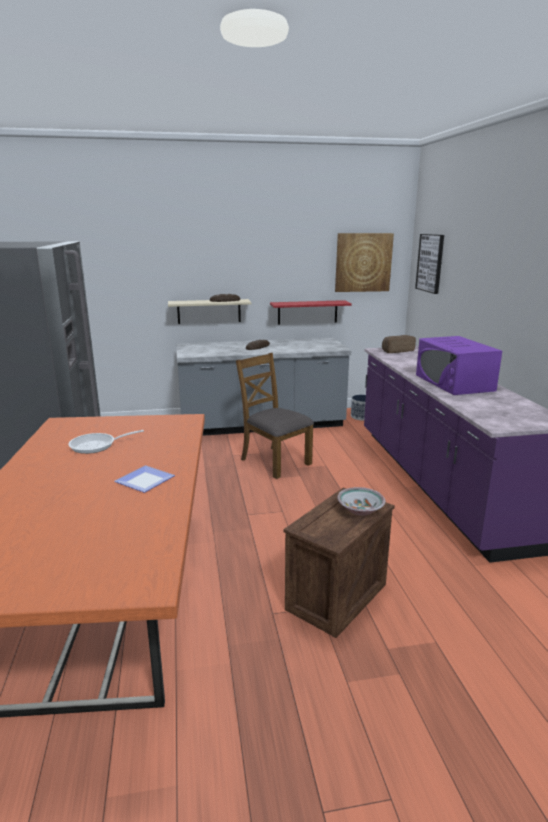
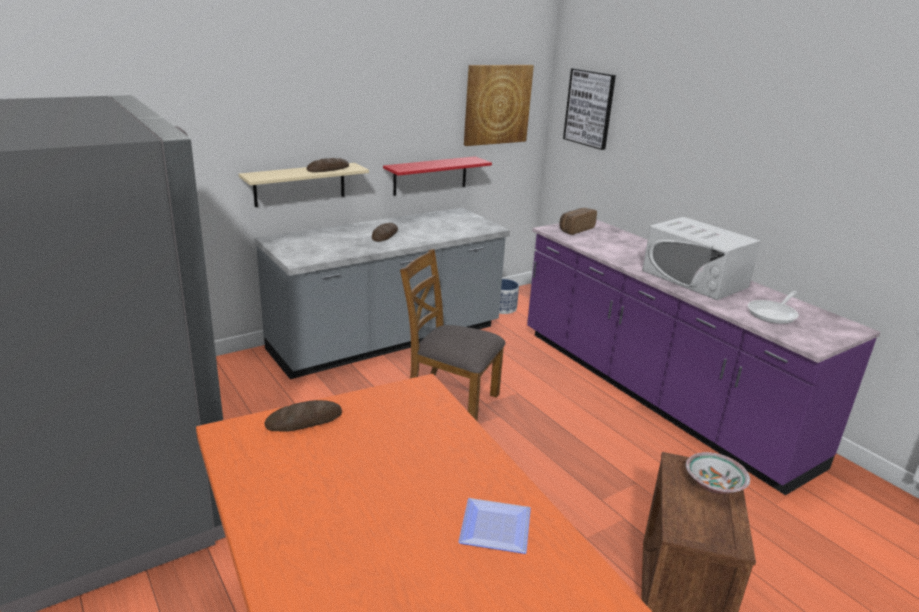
camera: 25 degrees left, 5 degrees up
(97, 445) = (346, 472): frying pan -> frying pan (774, 314)
(103, 423) = (304, 420): none -> bread
(454, 383) = (694, 279): purple microwave -> white microwave

